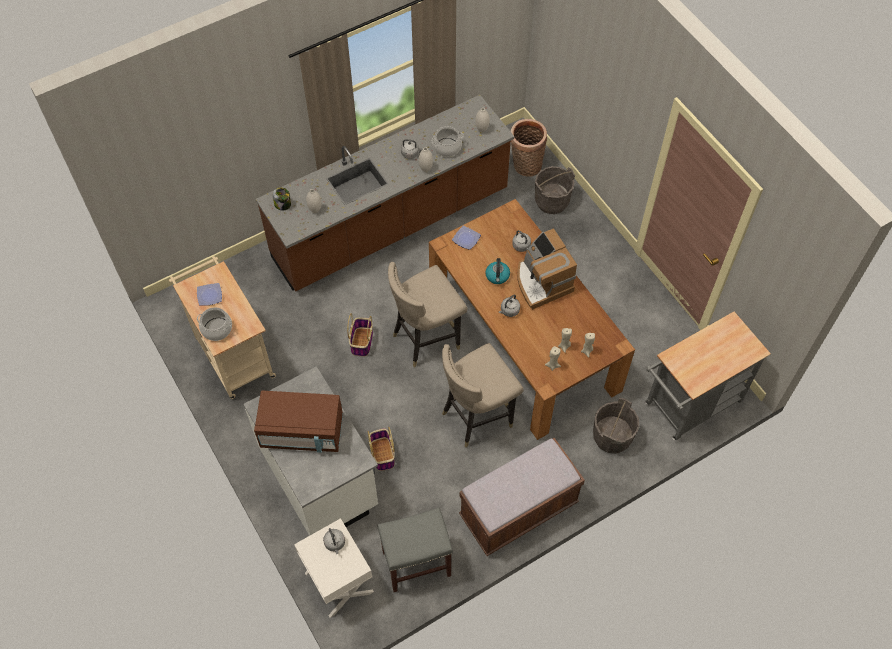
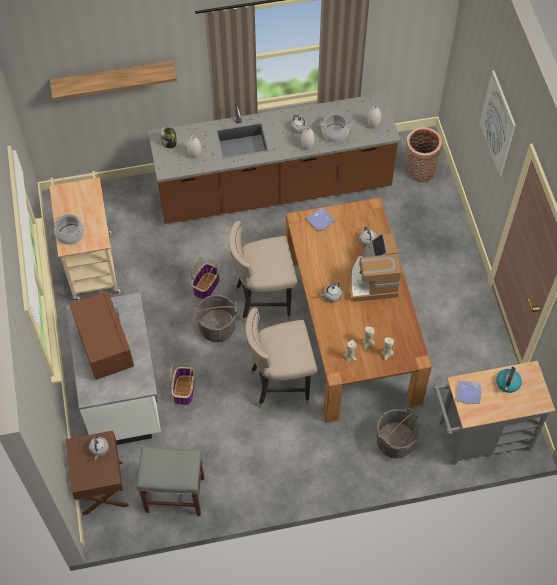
camera: 20 degrees right, 0 degrees up
(209, 296) = (75, 204): plate -> plate (468, 393)
(210, 152) = (113, 78): none -> shelf
(302, 432) = (105, 345): brown microwave -> brown microwave turned 135 degrees counterclockwise
(338, 582) = (101, 488): white nightstand -> brown nightstand
(497, 276) = (334, 262): kettle -> kettle (507, 383)
(518, 510) = (283, 479): brown bench -> none
(552, 201) = (430, 211): grey bucket -> grey bucket (217, 328)
(620, 90) = (498, 123): none -> picture

